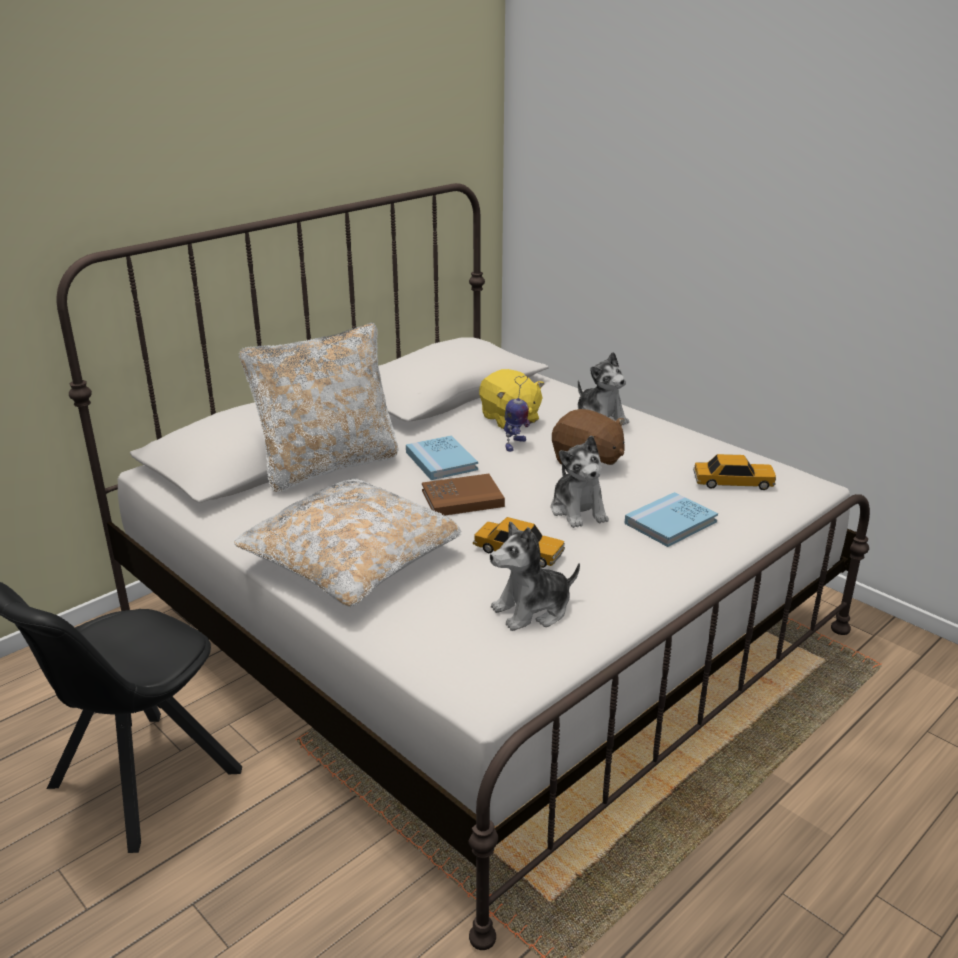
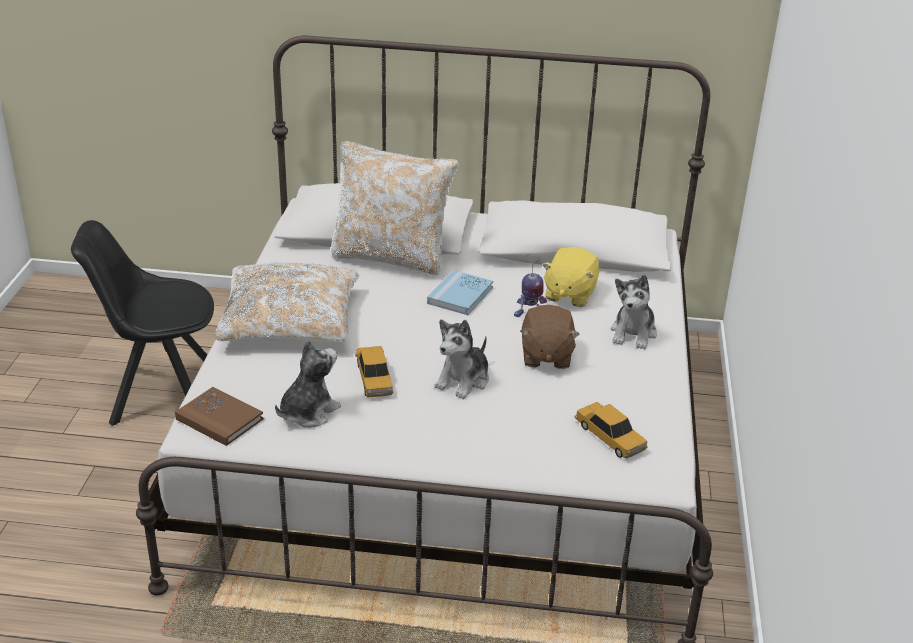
camera: 50 degrees right, 5 degrees up
(462, 498) = (417, 326): brown book -> brown book (219, 419)
(532, 610) = (308, 412): plush toy -> plush toy turned 105 degrees clockwise
(670, 522) = (499, 428): blue book -> none

